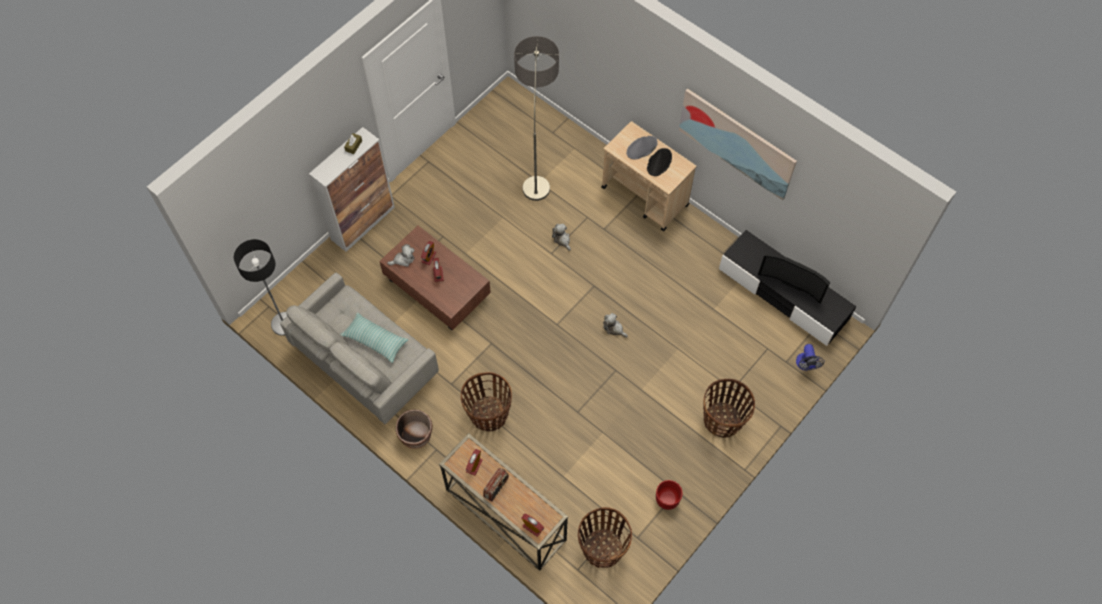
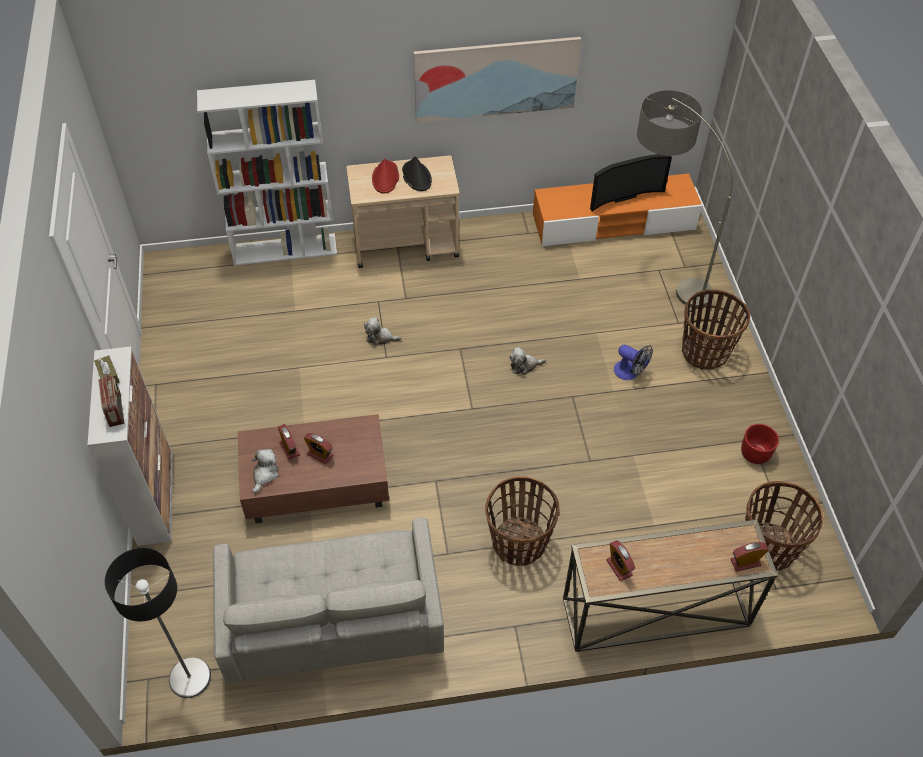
camera: 50 degrees left, 10 degrees down
(375, 340) = (341, 572): pillow -> none
(416, 435) = (478, 635): brown planter -> none
(496, 487) = (666, 564): radio -> radio (115, 409)
(537, 161) = (269, 296): floor lamp -> floor lamp (658, 272)
(579, 140) = (285, 249): none -> white bookcase
(641, 148) = (385, 178): grey hat -> red hat
(783, 294) = (613, 223): black tv stand -> orange tv stand
(806, 365) = (701, 256): fan -> fan (630, 373)

